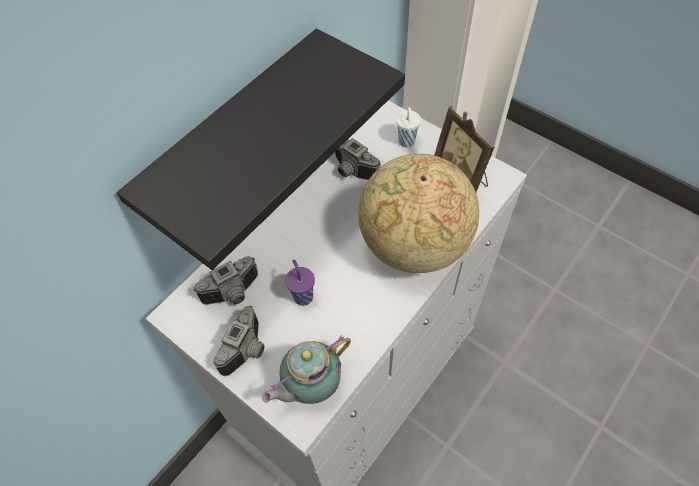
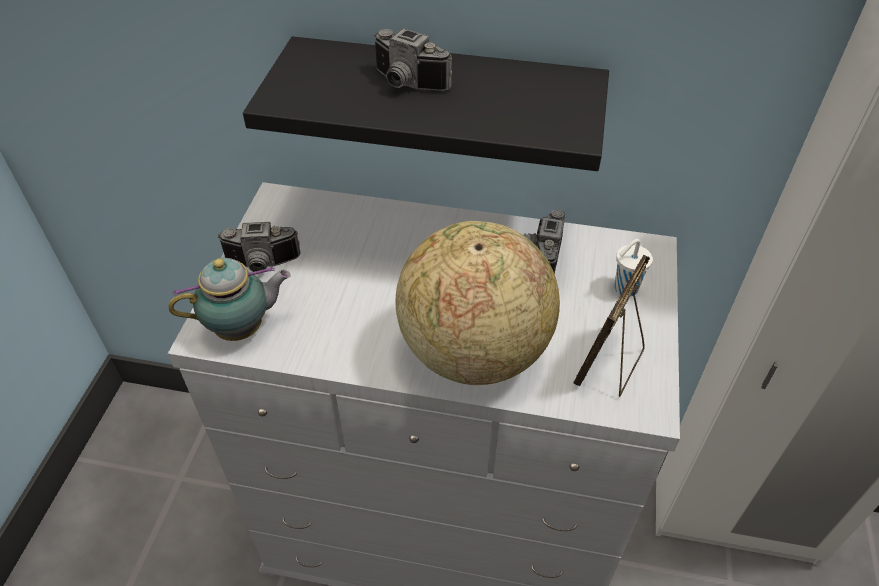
camera: 60 degrees right, 10 degrees down
(234, 294) = (320, 228): camera -> camera (406, 84)
(303, 296) = (347, 280): purple cup -> none
(310, 386) = (243, 329): teapot -> teapot turned 135 degrees clockwise

